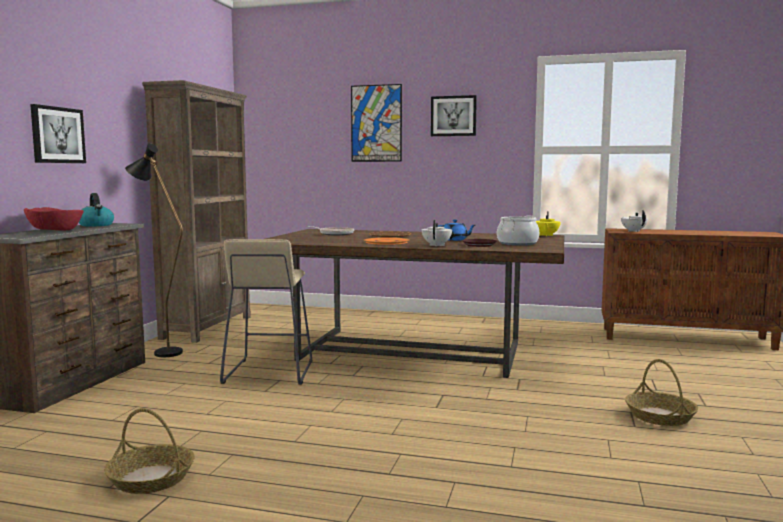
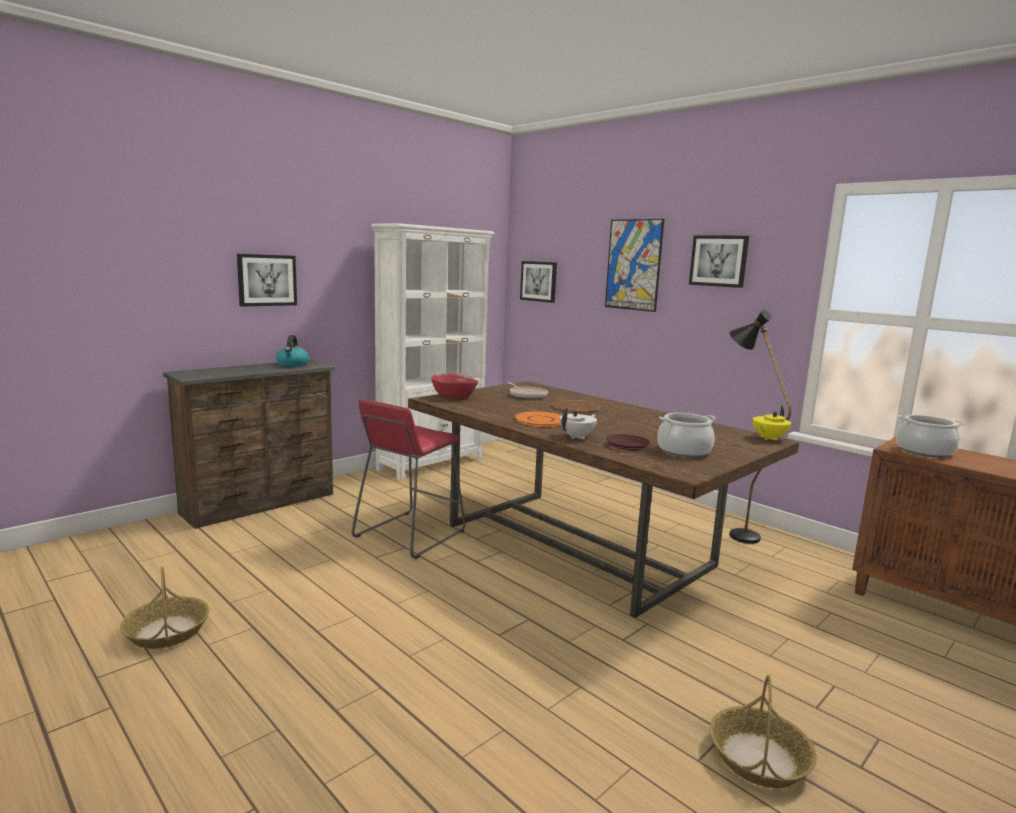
camera: 30 degrees right, 5 degrees up
(55, 230) = (240, 370): red bowl -> red bowl (454, 397)
(161, 352) = (359, 485): black floor lamp -> black floor lamp (735, 533)
(207, 327) = (431, 464): brown bookcase -> white bookcase
(269, 372) = (409, 534): beige stool -> red stool
(276, 144) = (539, 281): none -> picture
(455, 240) = (626, 429): blue teapot -> none
(633, 231) = (924, 451): white teapot -> cooking pot

